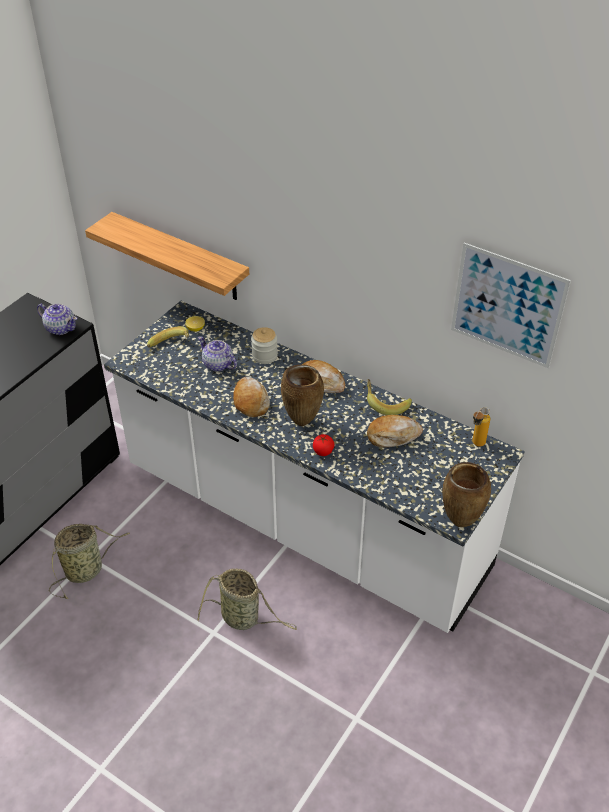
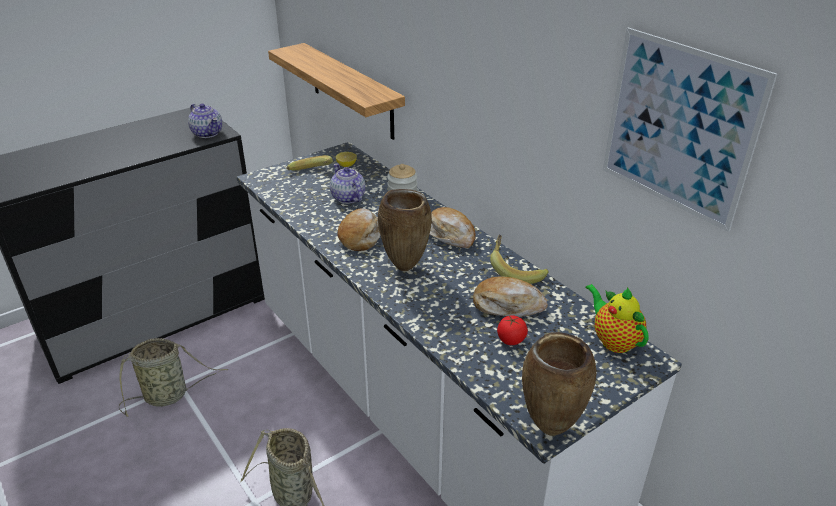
camera: 20 degrees right, 10 degrees down
(323, 451) = (411, 301): tomato -> tomato (511, 340)
(475, 445) = (613, 340): bottle -> teapot

